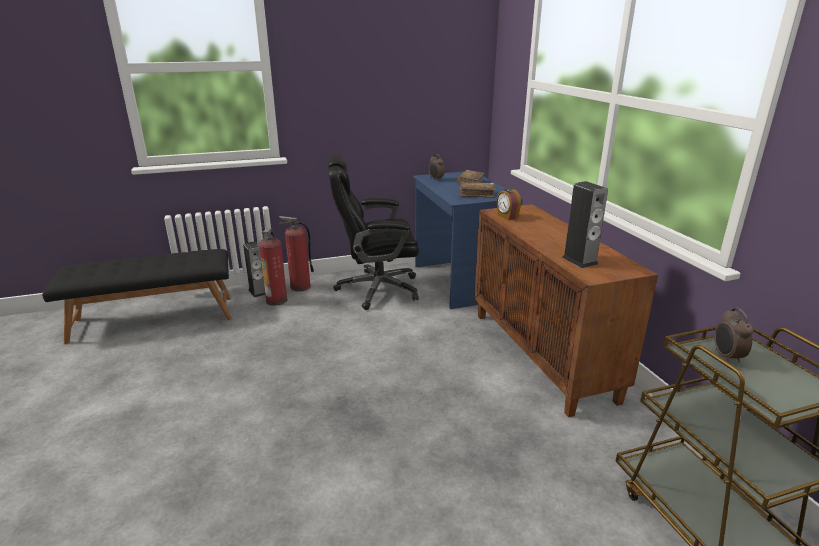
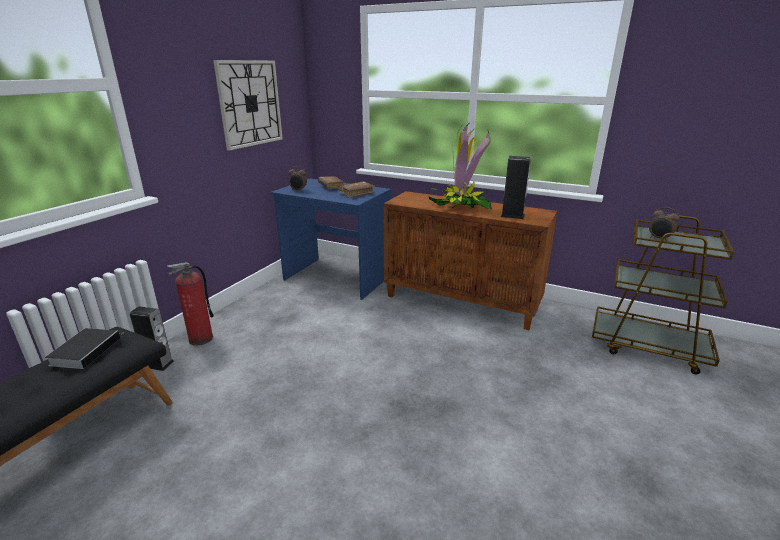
camera: 45 degrees left, 0 degrees up
(188, 256) = (86, 350): none -> book
(277, 300) = (196, 361): fire extinguisher -> none
(376, 289) = (280, 310): black office chair -> none
(407, 86) = (250, 103): none -> wall clock
(507, 217) = (412, 202): alarm clock -> none
(548, 234) = (460, 206): none -> potted plant

